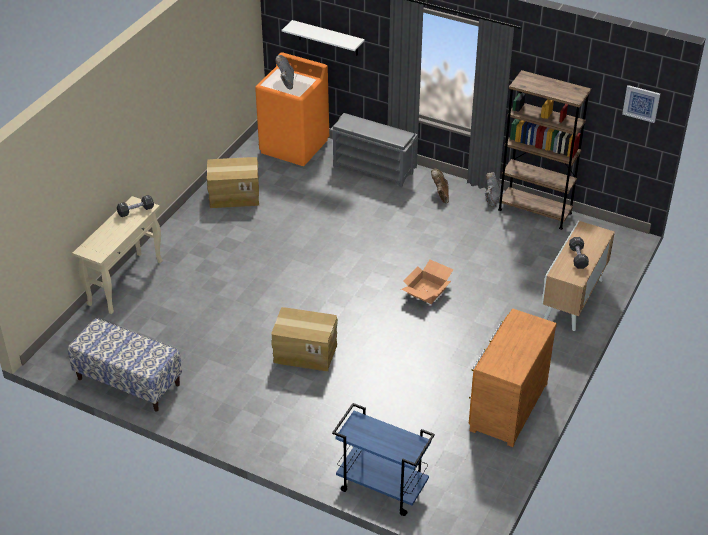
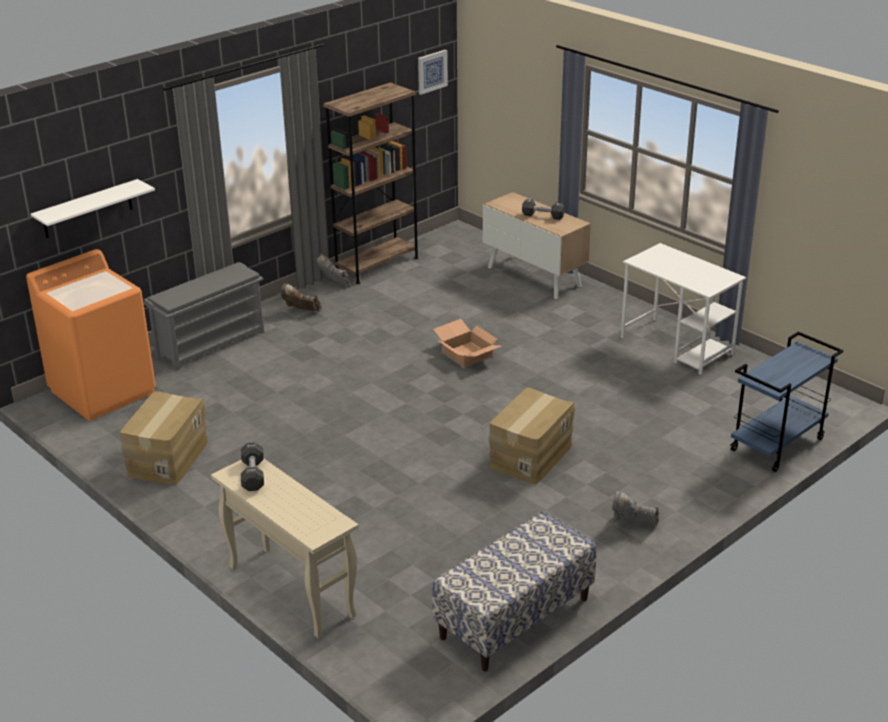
camera: 70 degrees left, 10 degrees down
(286, 82) = (87, 291): grey boot -> grey boot (633, 524)
(506, 406) = (677, 346): brown dresser -> white desk

